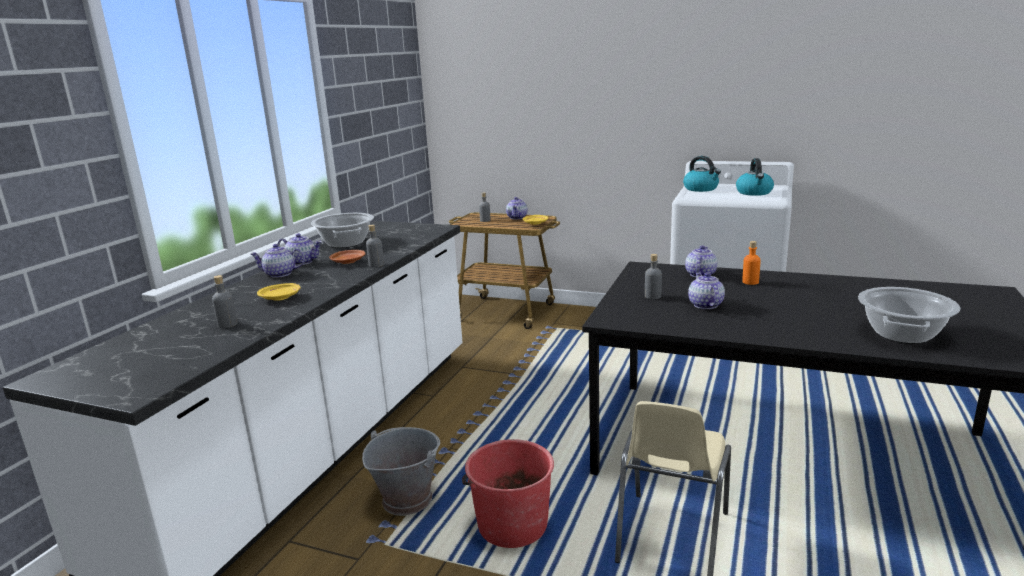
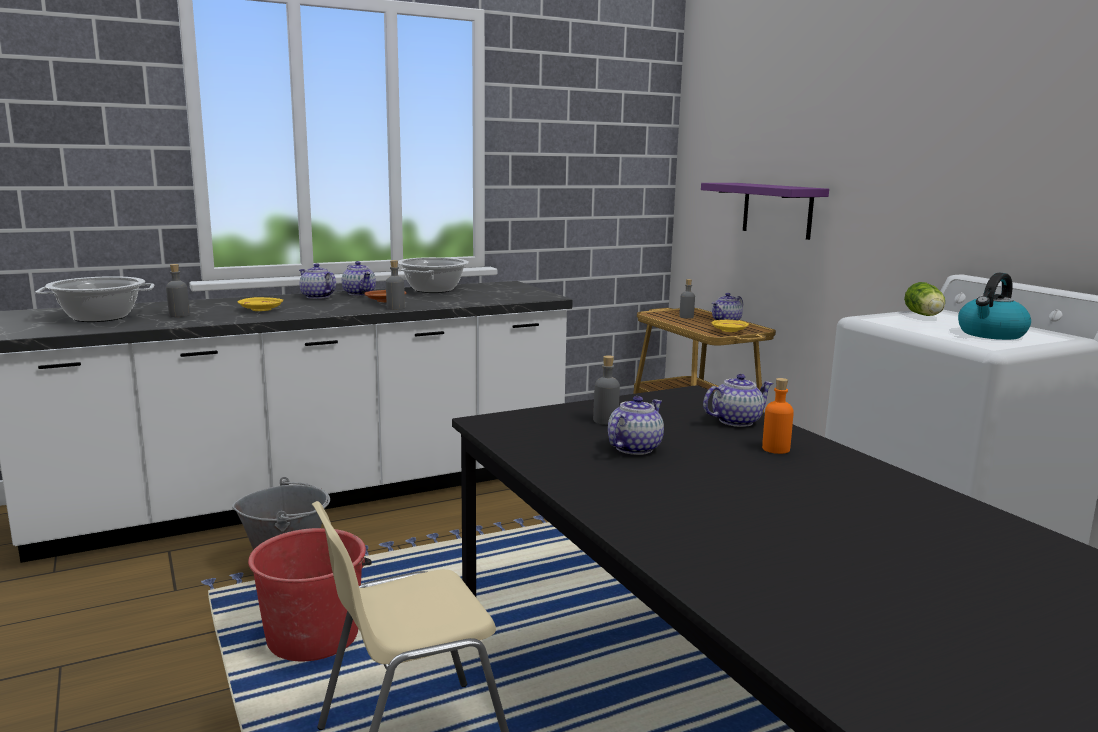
camera: 40 degrees right, 5 degrees down
(535, 134) = (777, 210): none -> purple shelf
(701, 189) = (924, 316): kettle -> lettuce
(902, 334) = (792, 582): cooking pot -> cooking pot (99, 317)

